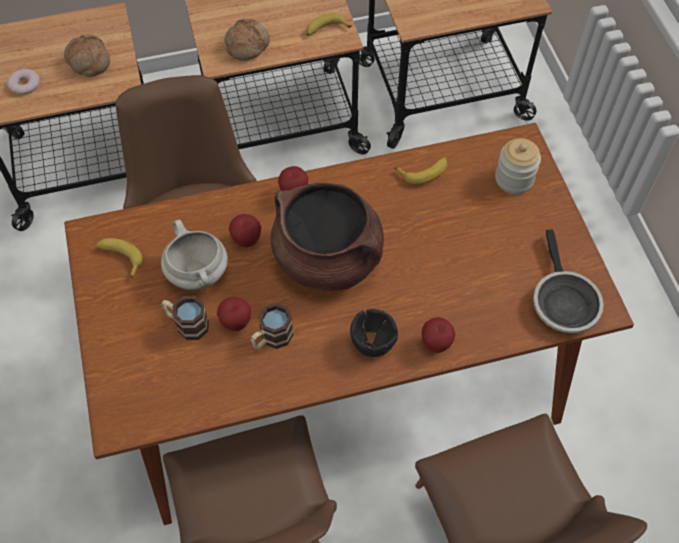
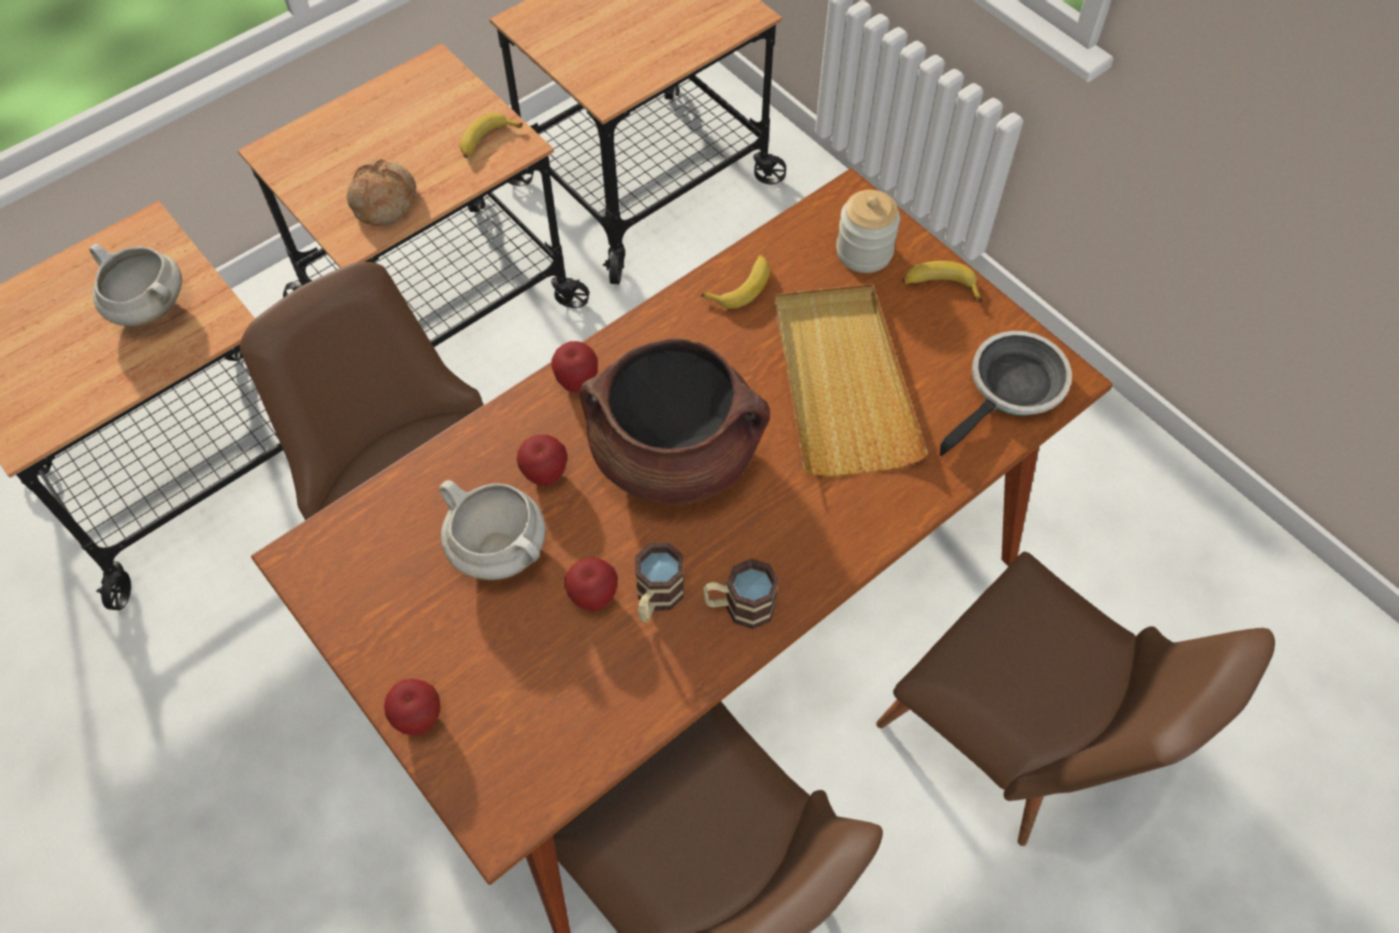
camera: 25 degrees left, 0 degrees up
(24, 84) = (60, 377): donut -> none
(88, 62) = (148, 308): bread -> white cooking pot
(119, 258) = (368, 575): banana -> banana (939, 286)
(186, 324) = (522, 629): mug -> mug (739, 606)
(372, 343) = (798, 545): black bowl -> none
(436, 344) = (882, 512): apple -> apple (419, 718)
(454, 254) = (842, 382): none -> beige tray
(562, 302) = (1012, 389): frying pan -> frying pan turned 105 degrees counterclockwise

